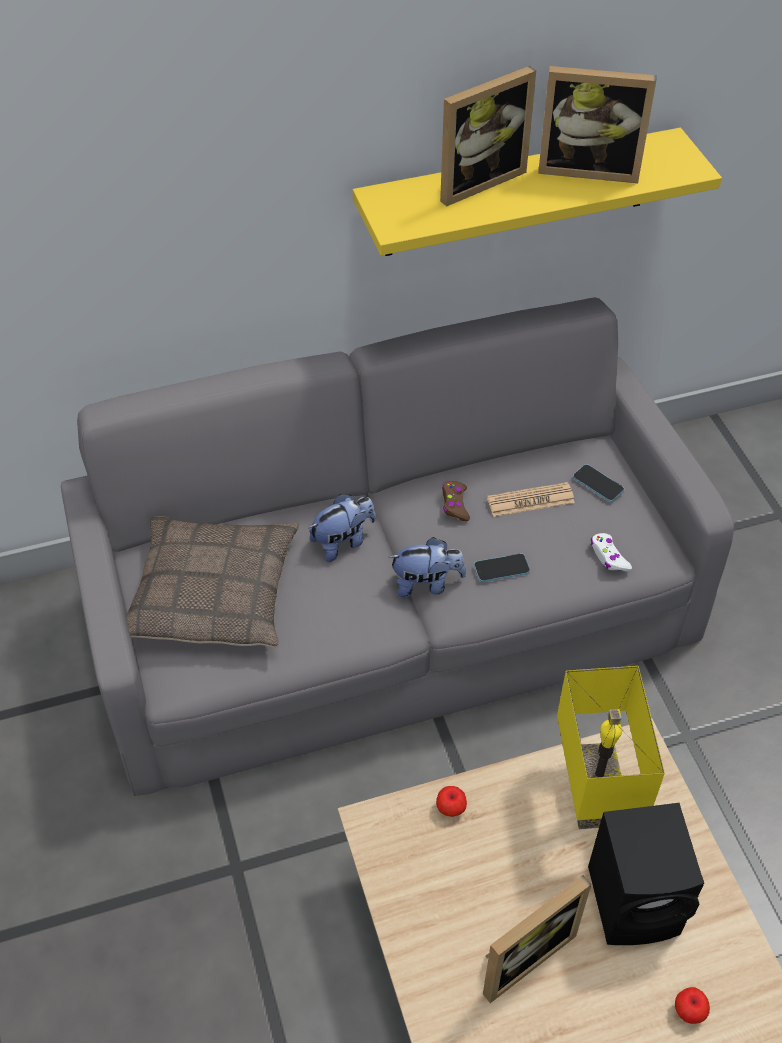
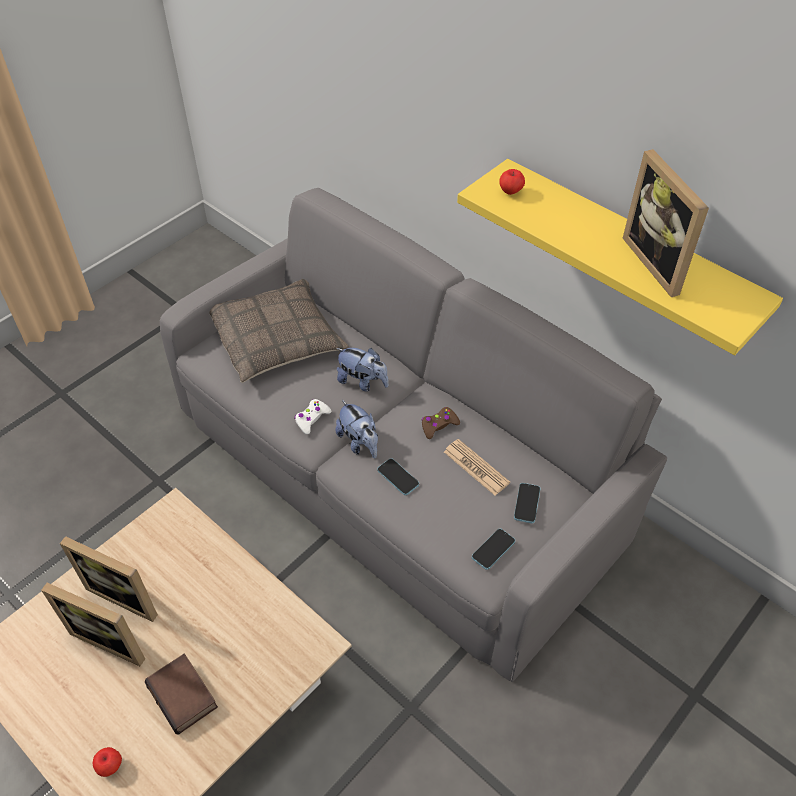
camera: 60 degrees right, 0 degrees up
(451, 808) = (205, 548): apple -> apple (510, 191)
(476, 180) = (578, 210): picture frame -> picture frame (127, 594)
(589, 795) = (258, 629): yellow table lamp -> none
(608, 557) = (457, 539): white game controller -> white game controller (312, 419)
(635, 535) = (493, 549): none -> phone
(637, 901) = (184, 696): black speaker -> book

